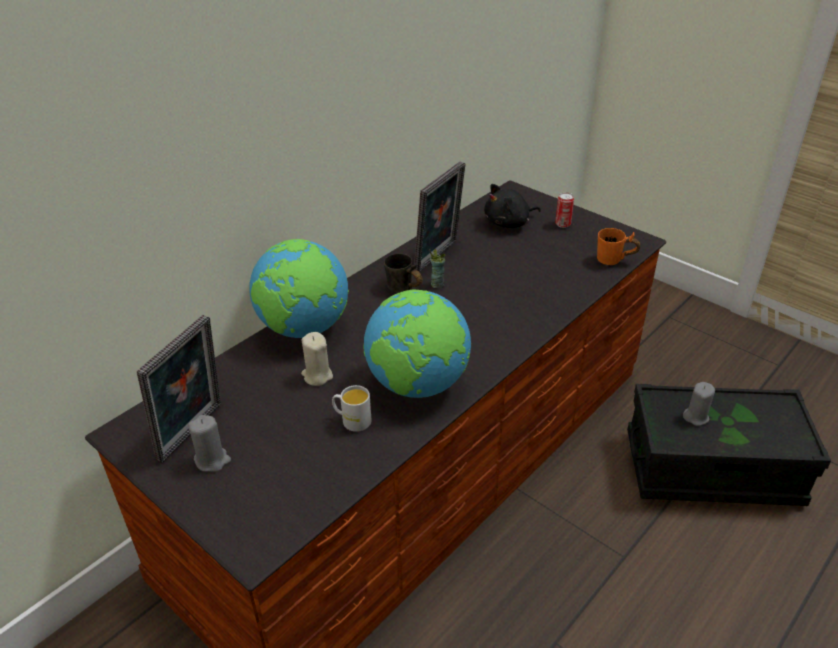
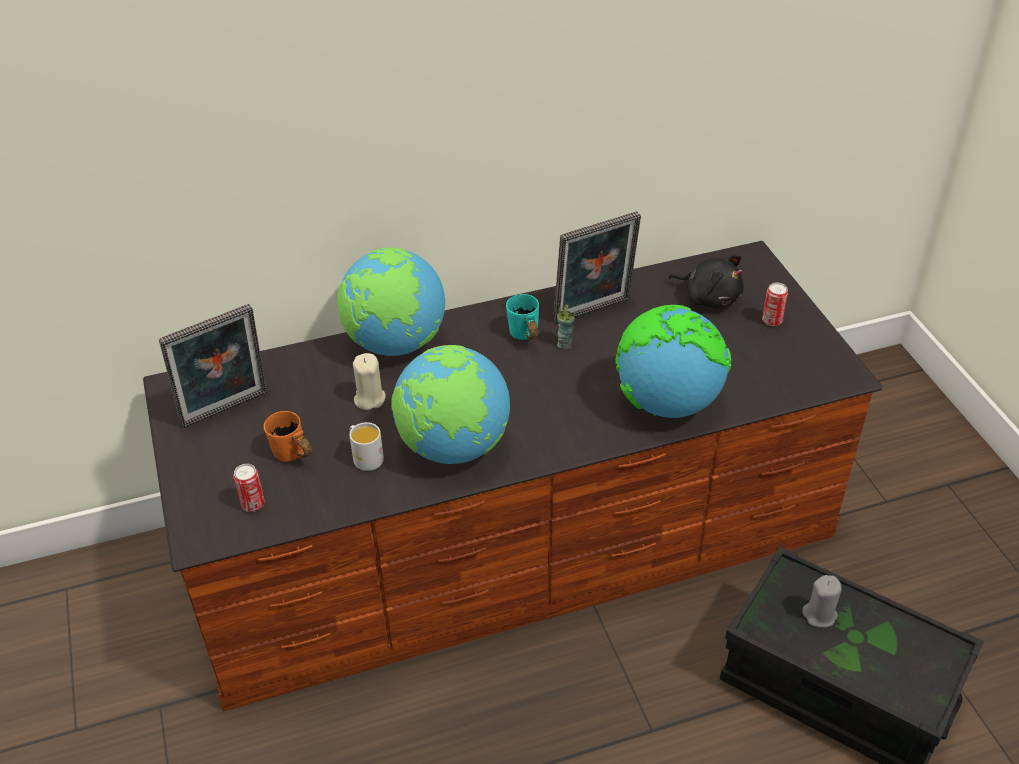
camera: 30 degrees right, 5 degrees up
(212, 460) = (223, 443): grey candle -> none
(283, 498) = (253, 504): none -> can
(402, 290) = (522, 338): grey mug -> turquoise mug
(509, 223) = (709, 297): black plush toy -> black plush toy turned 150 degrees counterclockwise
(545, 297) = (667, 403): none -> globe
(614, 262) = (787, 391): orange mug -> orange mug (290, 458)

